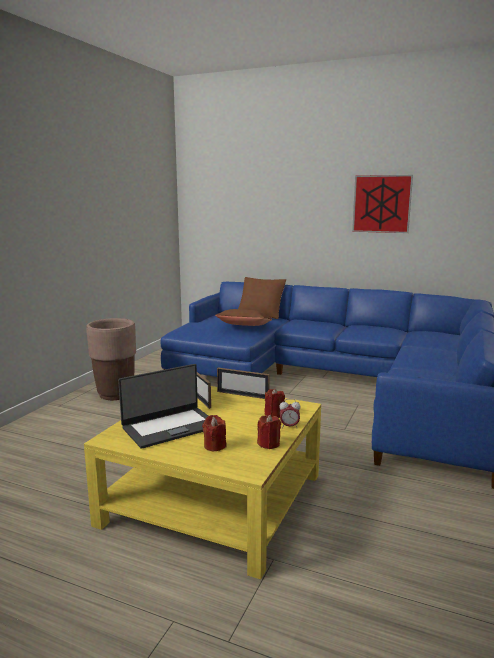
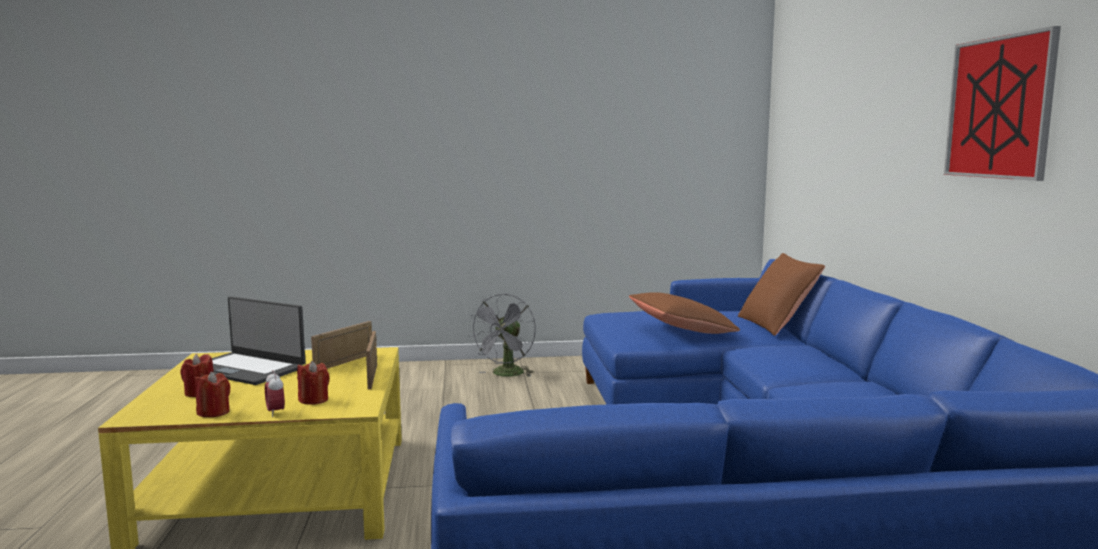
camera: 60 degrees right, 5 degrees down
(115, 394) = (506, 375): brown planter -> grey fan

